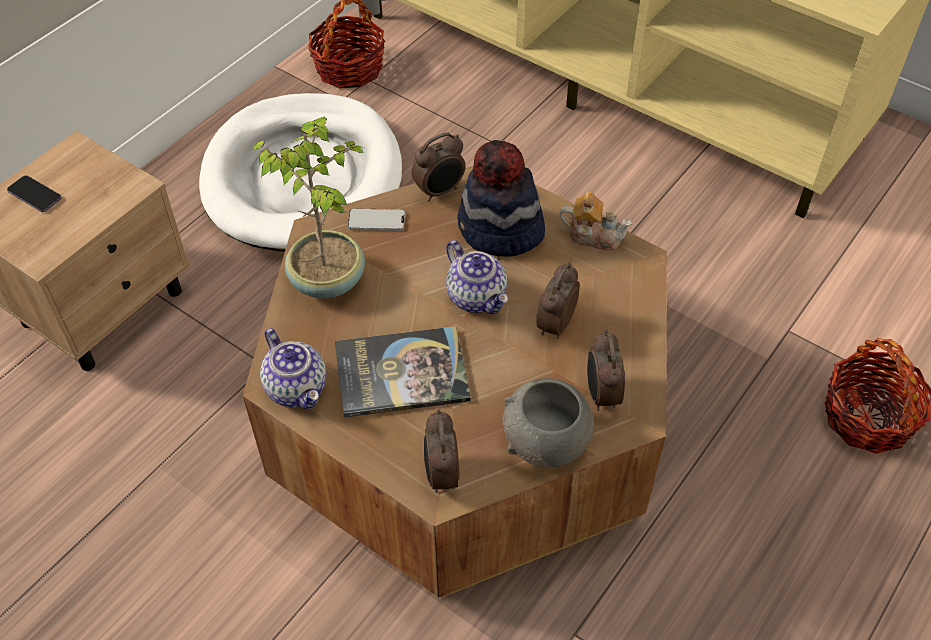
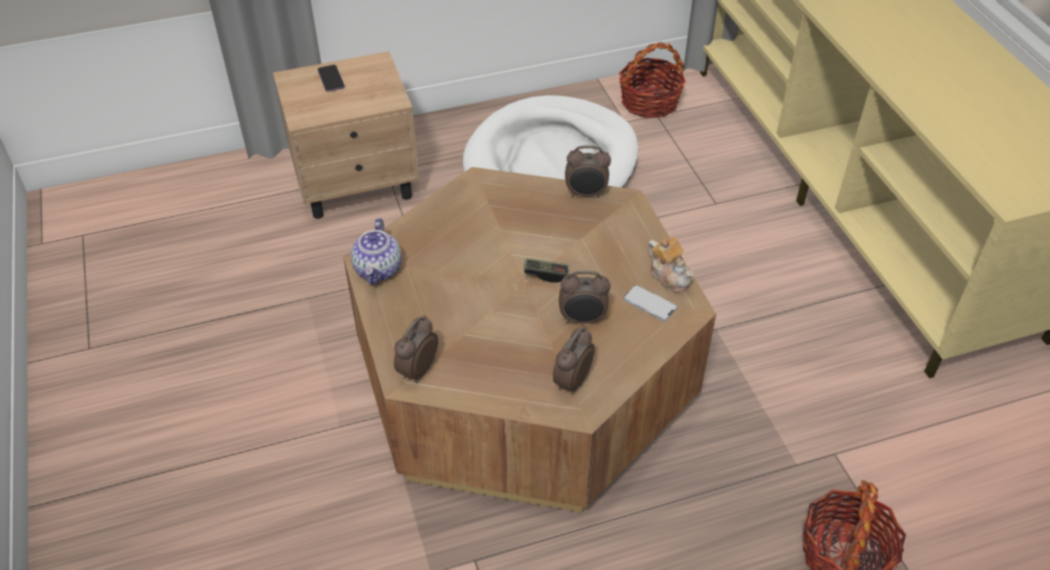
camera: 35 degrees right, 5 degrees down
(328, 279) = (459, 213): potted plant -> none
(376, 221) = (524, 192): phone -> phone (649, 304)
(401, 372) = (451, 295): book -> none
(477, 297) = (546, 274): teapot -> game controller
(500, 230) = (604, 239): hat -> none
(547, 442) = (504, 390): grey bowl -> none
(554, 325) = (582, 320): alarm clock -> alarm clock turned 150 degrees counterclockwise

